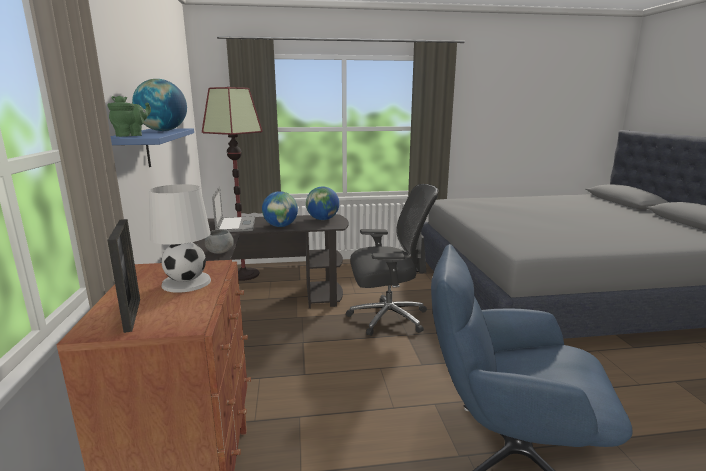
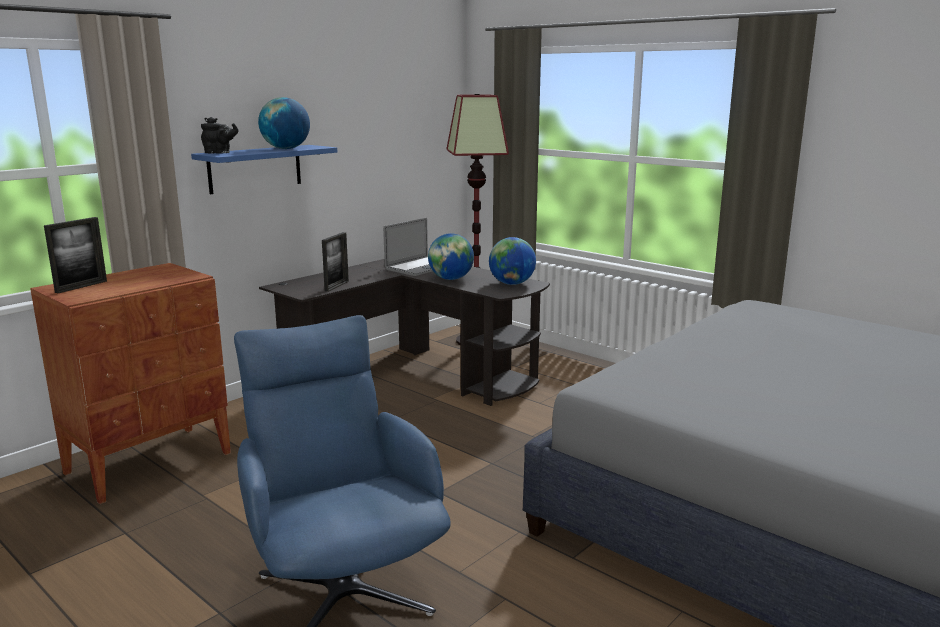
camera: 50 degrees right, 0 degrees up
(131, 136) = (219, 153): green teapot -> black teapot
(186, 282) = (148, 280): white table lamp -> none
(219, 252) = (336, 286): grey bowl -> picture frame
(387, 319) = (510, 440): office chair -> none

